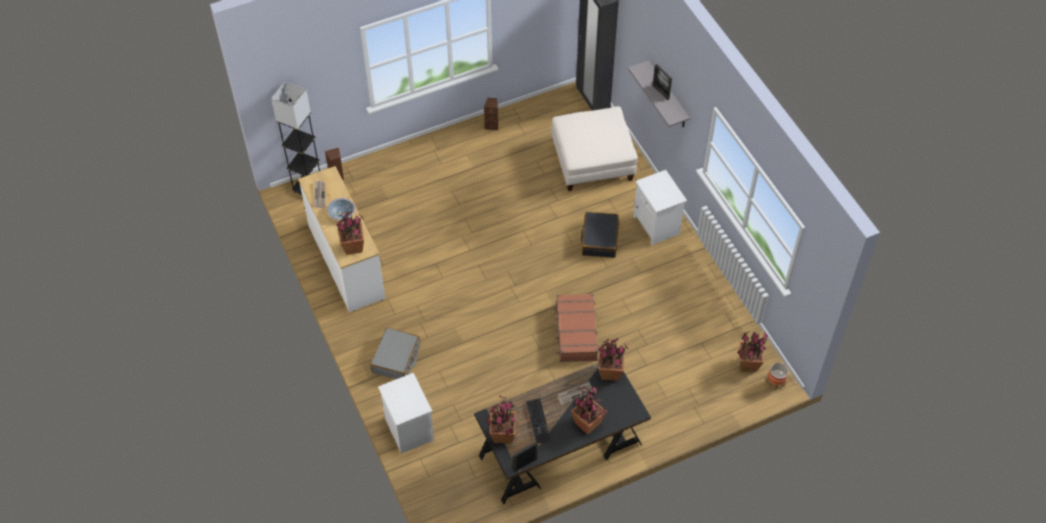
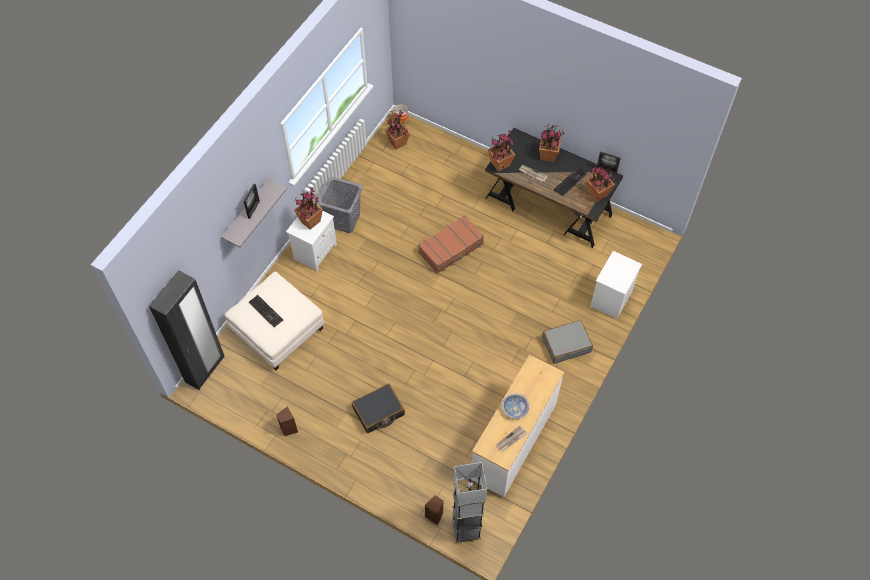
camera: 125 degrees left, 5 degrees up
(353, 247) = (539, 376): potted plant -> potted plant (310, 221)
(596, 130) = (267, 311): none -> keyboard
(599, 239) = (356, 281): black suitcase -> black suitcase (378, 412)
(677, 265) = (343, 220): none -> grey laundry basket

